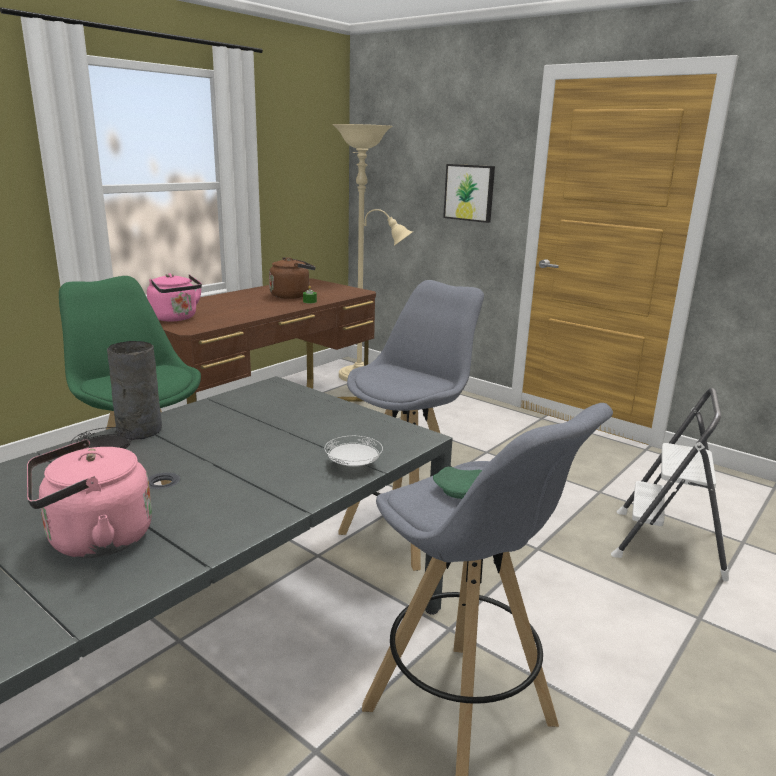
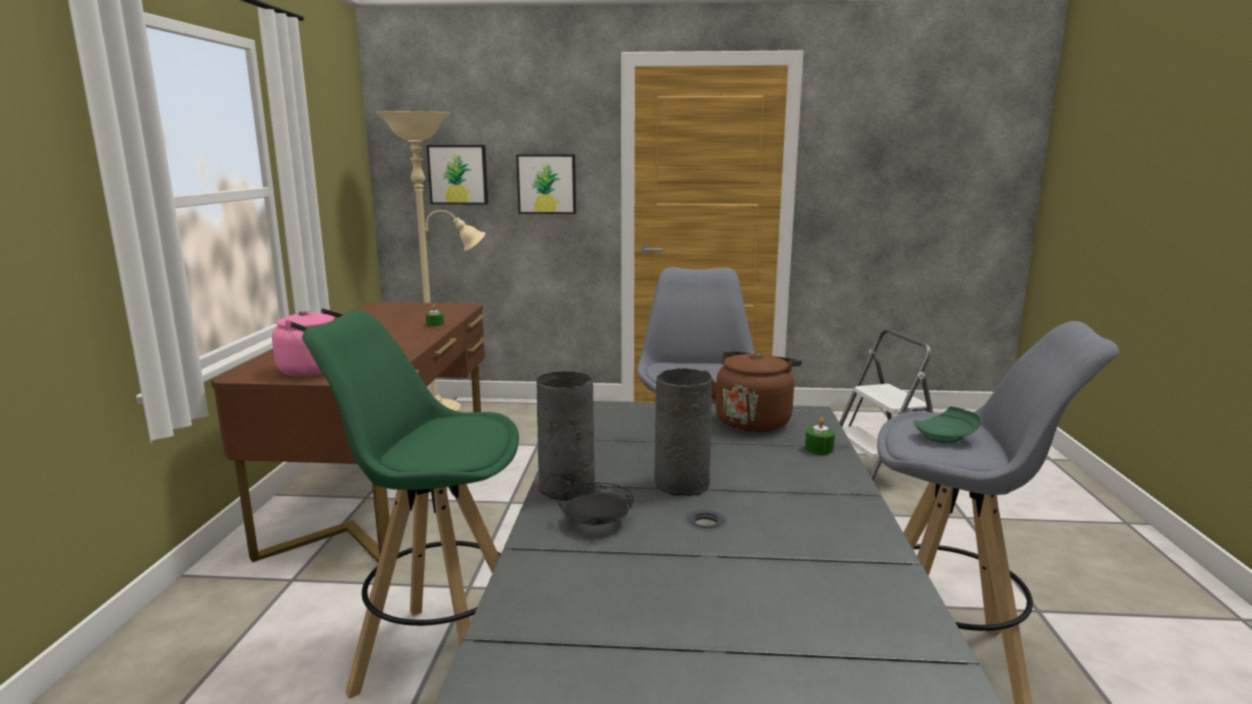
camera: 35 degrees left, 5 degrees down
(94, 540) = (786, 590): pink kettle -> none
(205, 453) = (682, 483): none -> grey vase
(292, 295) = (399, 322): brown kettle -> brown kettle (753, 421)
(353, 465) = (819, 449): white plate -> green candle
(405, 179) = (458, 174): none -> picture

